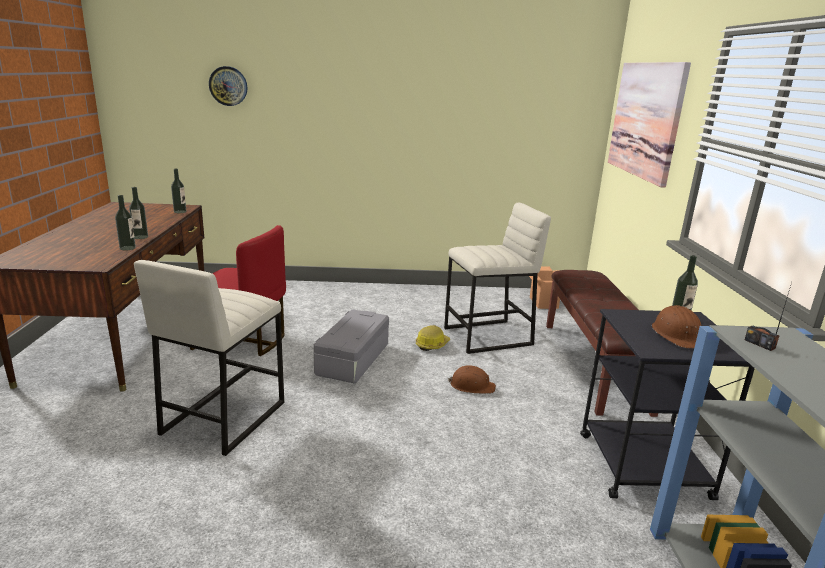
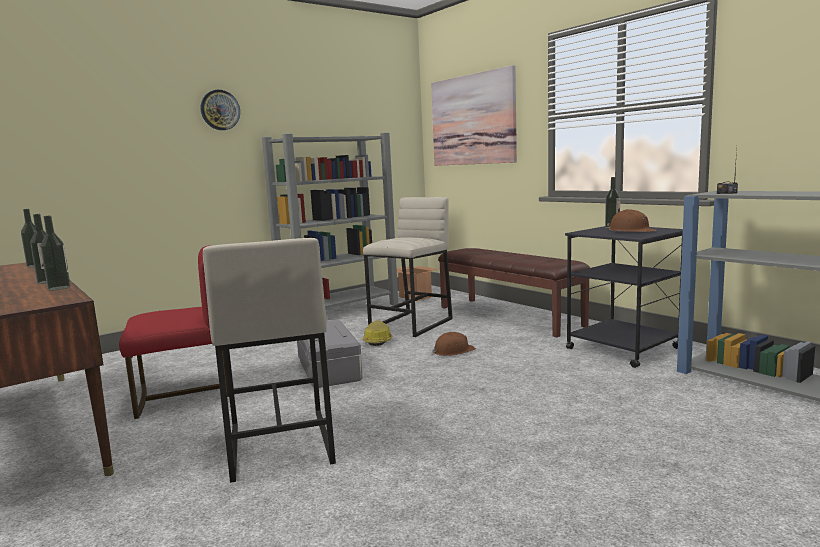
camera: 35 degrees left, 10 degrees down
(228, 86) = (48, 115): wall clock -> wall clock (220, 110)
(456, 295) = (340, 310): none -> grey bookcase

